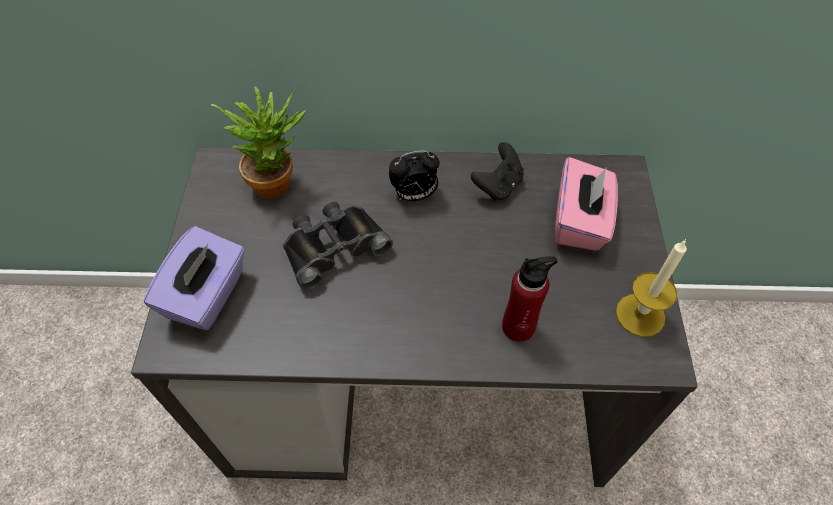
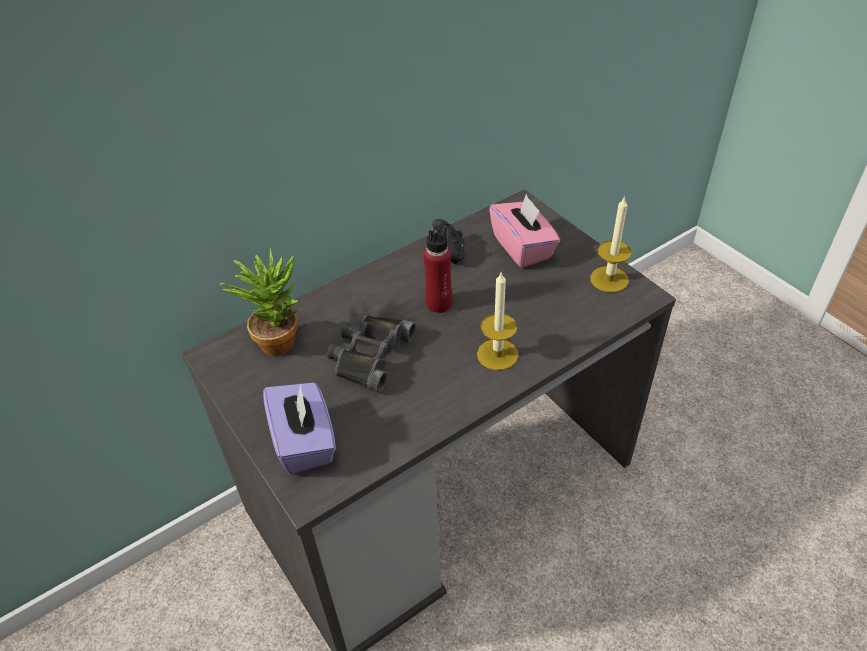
camera: 35 degrees left, 10 degrees down
(414, 195) = (396, 291): alarm clock -> none
(445, 323) = (497, 354): none -> candle
(518, 327) = (545, 328): red bottle -> red bottle (439, 303)

